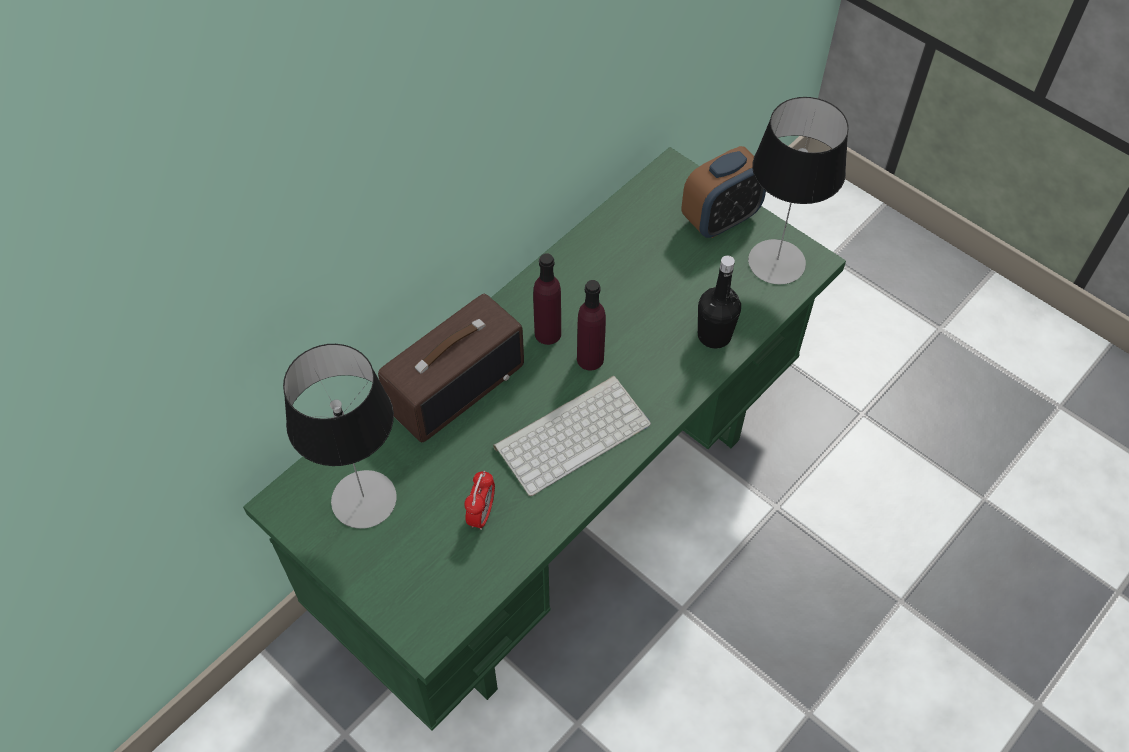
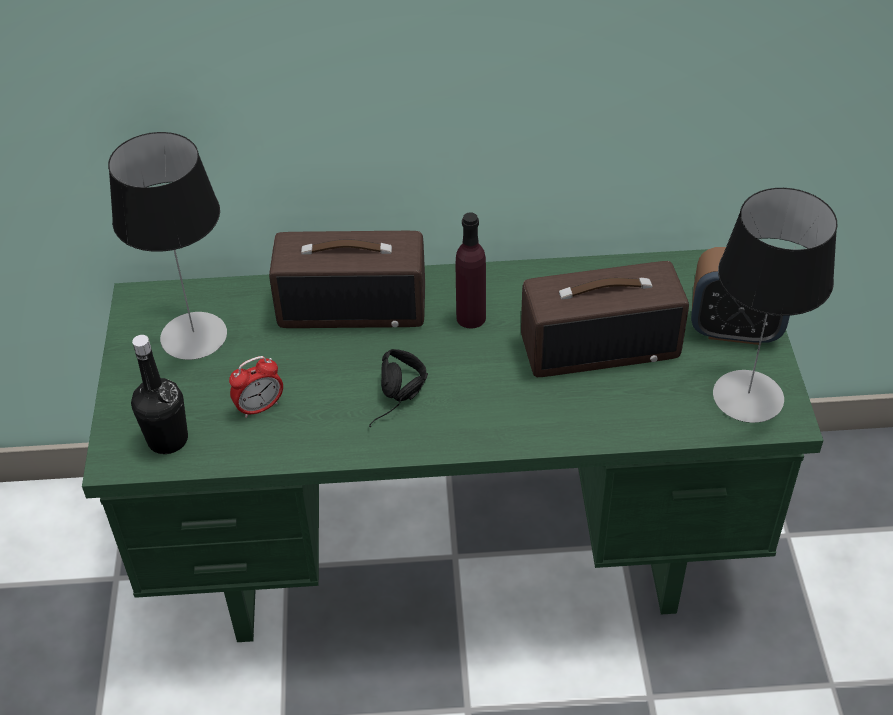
camera: 45 degrees right, 10 degrees down
(572, 433) = (399, 402): keyboard -> black headphones
(590, 359) = (482, 359): purple bottle -> none
(653, 291) = (600, 345): none -> radio
(714, 335) = (613, 414): black bottle -> black bottle (168, 439)

